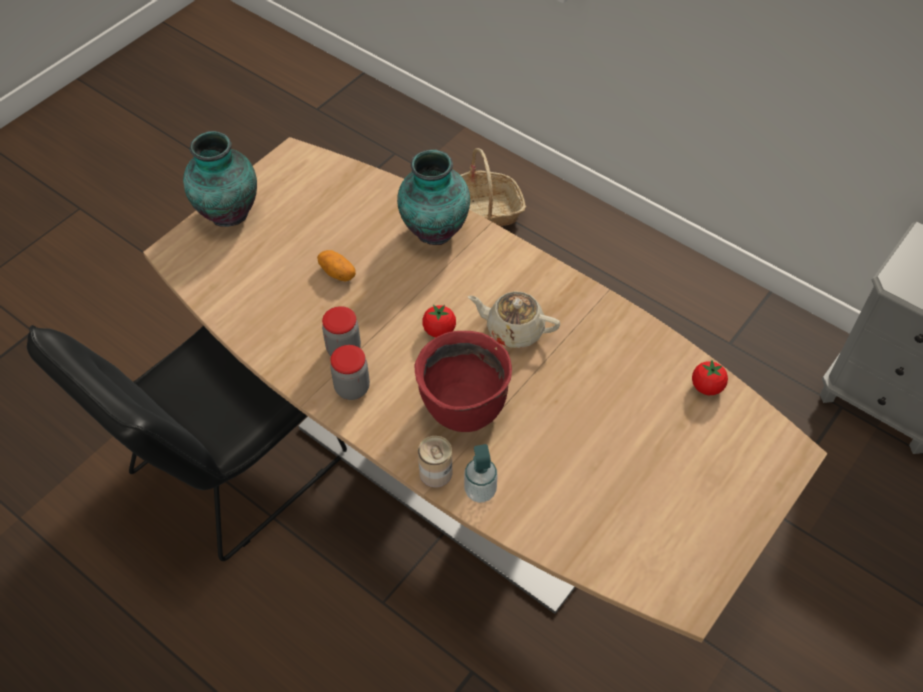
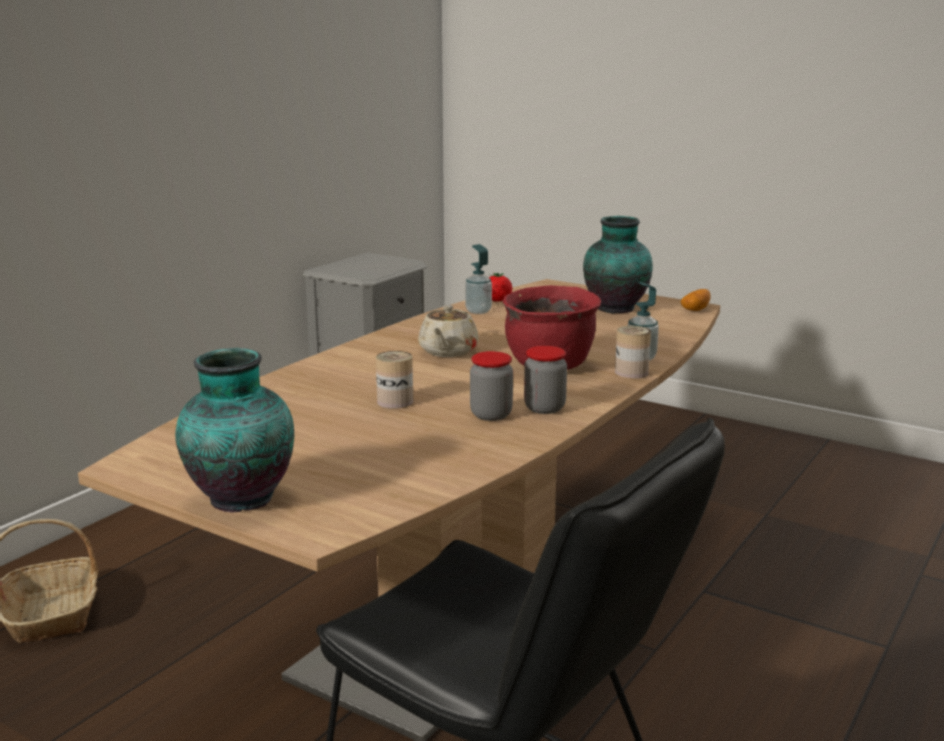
camera: 95 degrees left, 35 degrees down
(337, 273) = (369, 425): potato -> potato (695, 310)
(384, 288) = (395, 402): none -> can
(433, 231) = (303, 385): vase -> vase (616, 309)
(439, 330) = (454, 377): tomato -> none
(658, 365) = (478, 311): none -> soap dispenser

